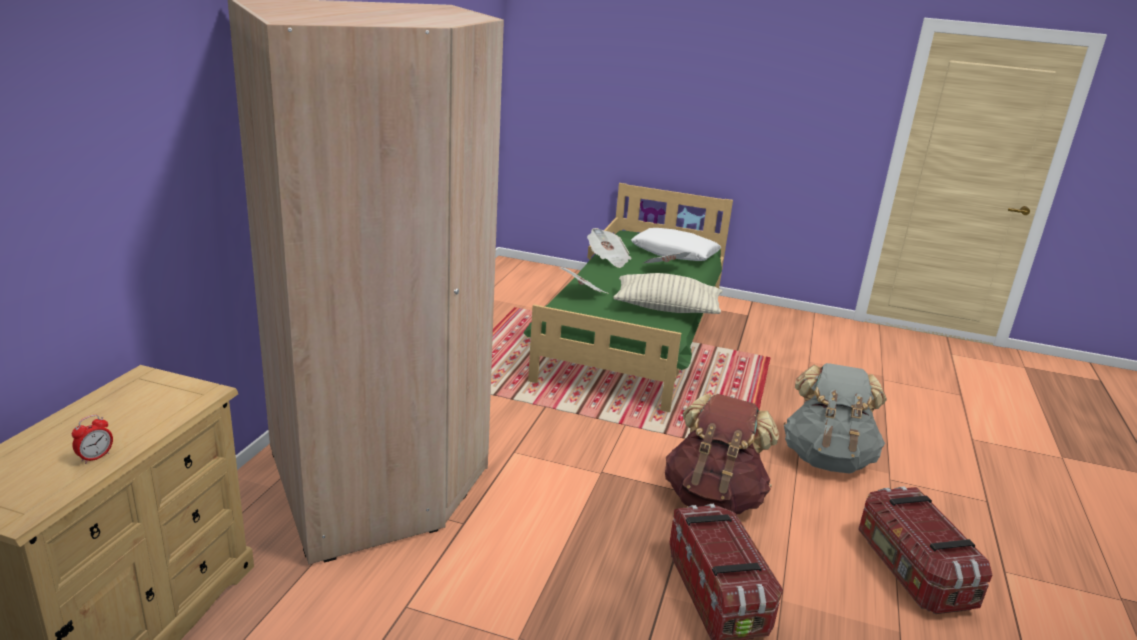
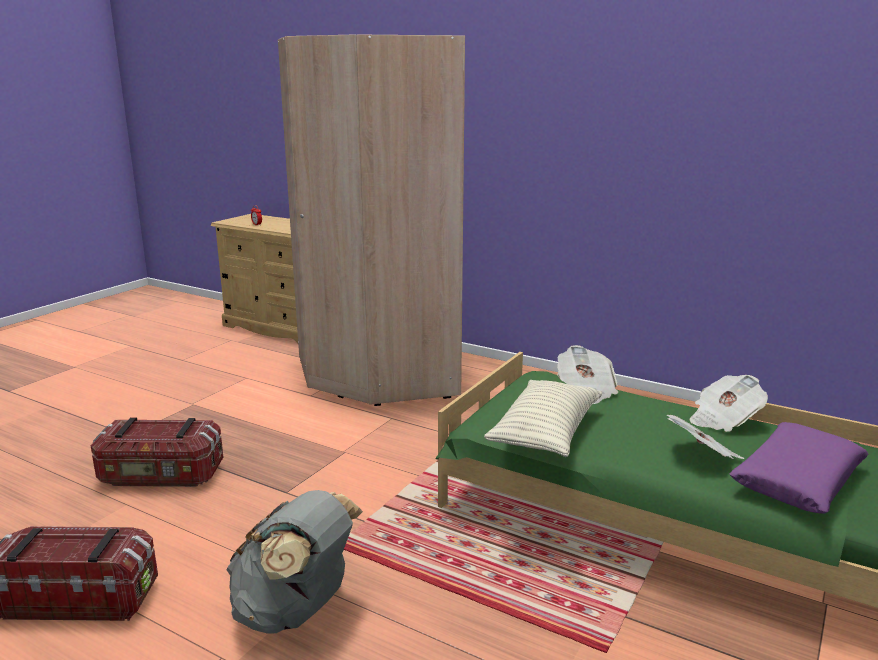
camera: 105 degrees right, 5 degrees down
(674, 253) = (797, 480): white pillow -> purple pillow
(713, 498) = (273, 502): brown backpack -> none

